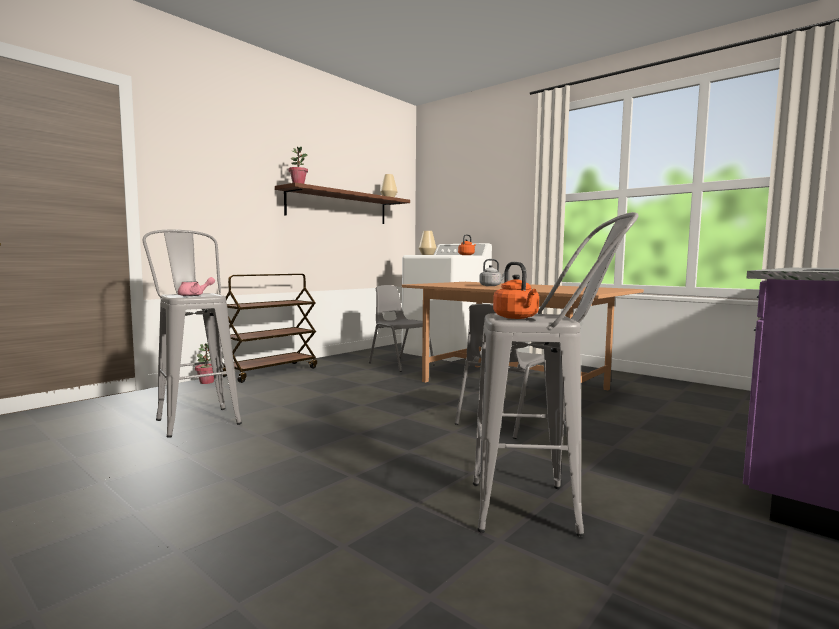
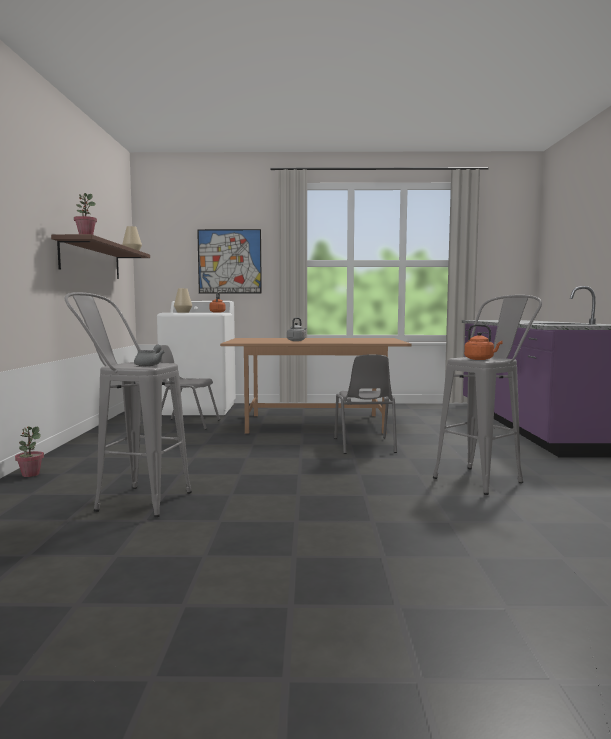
camera: 40 degrees left, 0 degrees up
(195, 295) = (150, 365): pink teapot -> grey teapot
(271, 372) = (76, 452): brown cart -> none
(491, 201) = (229, 261): none -> picture

